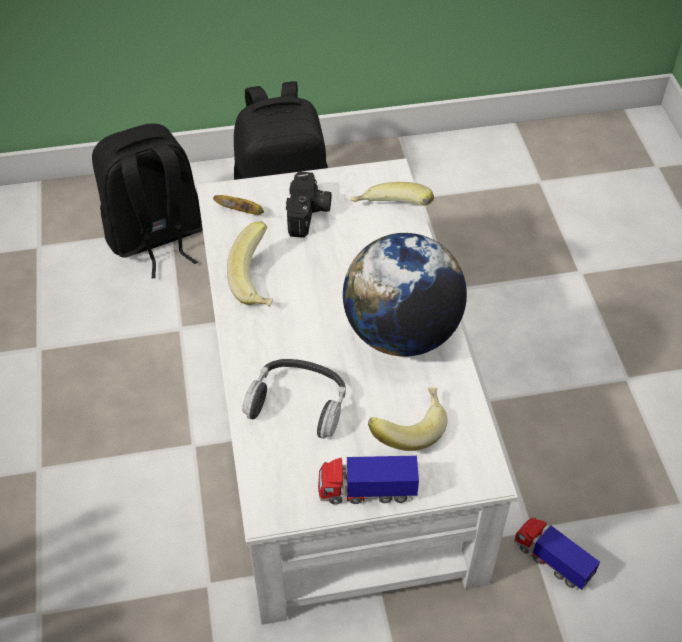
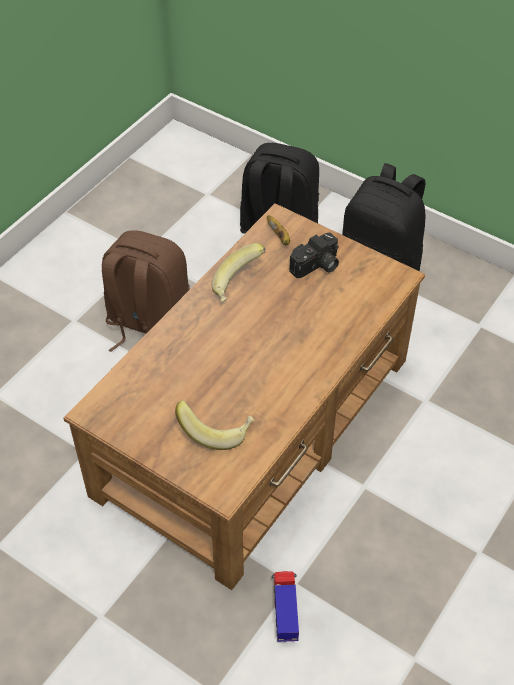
camera: 45 degrees right, 0 degrees up
(125, 414) = (147, 325): none -> brown backpack
(298, 403) = (175, 369): headphones -> none
(339, 422) = (257, 425): white coffee table -> brown coffee table
(366, 491) = (151, 445): toy truck -> none
(391, 213) = (368, 301): banana -> none
(401, 333) = (281, 376): globe -> none

